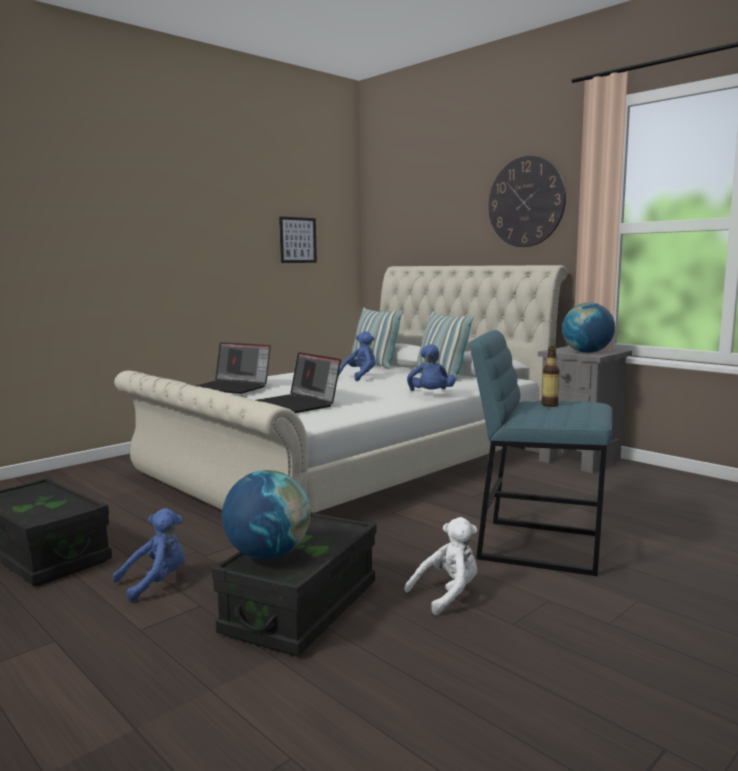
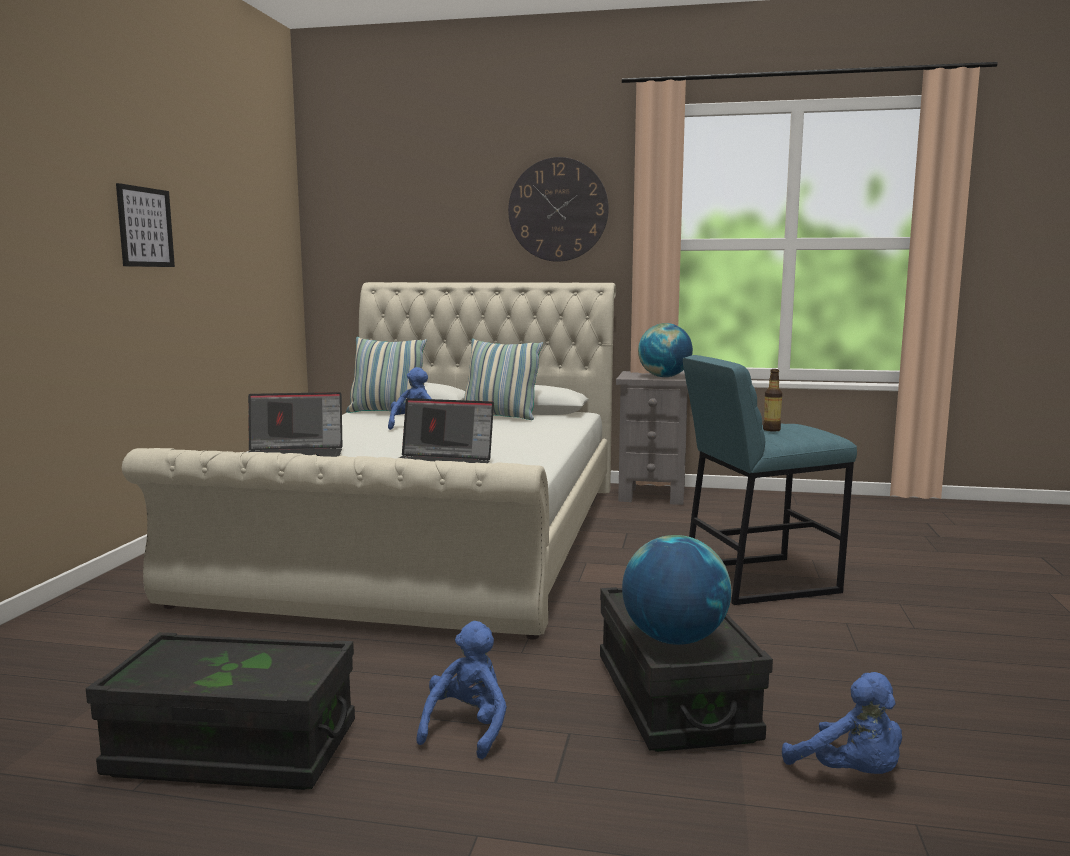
camera: 35 degrees left, 0 degrees up
(297, 240) = (245, 244): picture -> picture (145, 227)
(430, 395) = (550, 438): blue plush toy -> blue plush toy (850, 773)
(447, 594) = (769, 643): white plush toy -> none

